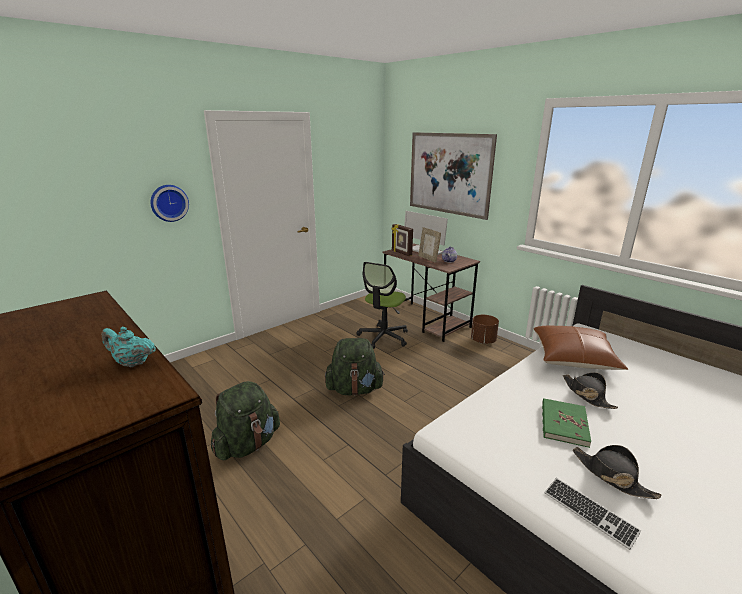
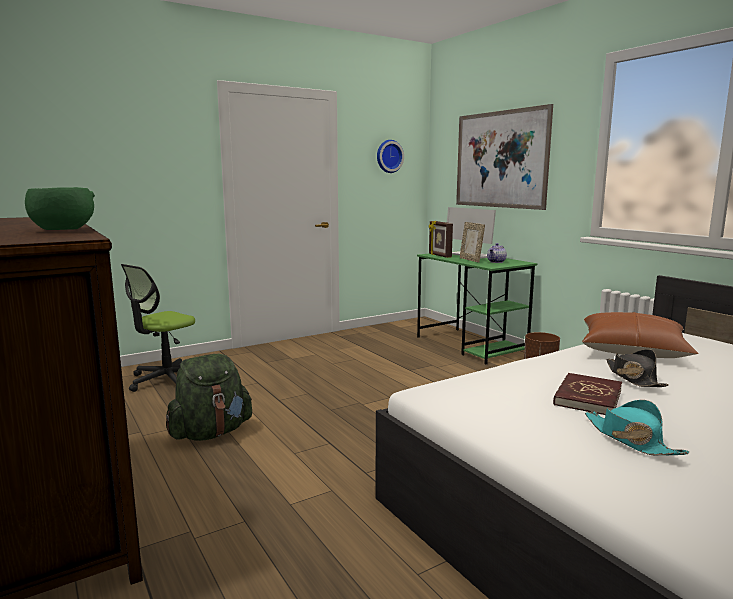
camera: 10 degrees right, 10 degrees down
(132, 363) = (62, 230): turquoise teapot -> green bowl
(169, 203) = (169, 175): wall clock -> wall clock (388, 156)
(354, 389) = (356, 397): green backpack -> none
(383, 337) = (410, 356): office chair -> office chair (166, 380)
(426, 321) = (471, 345): brown desk -> green desk
(563, 424) = (587, 397): green book -> red book
(589, 513) = (582, 464): keyboard -> none
(611, 476) = (630, 439): black hat -> turquoise hat

